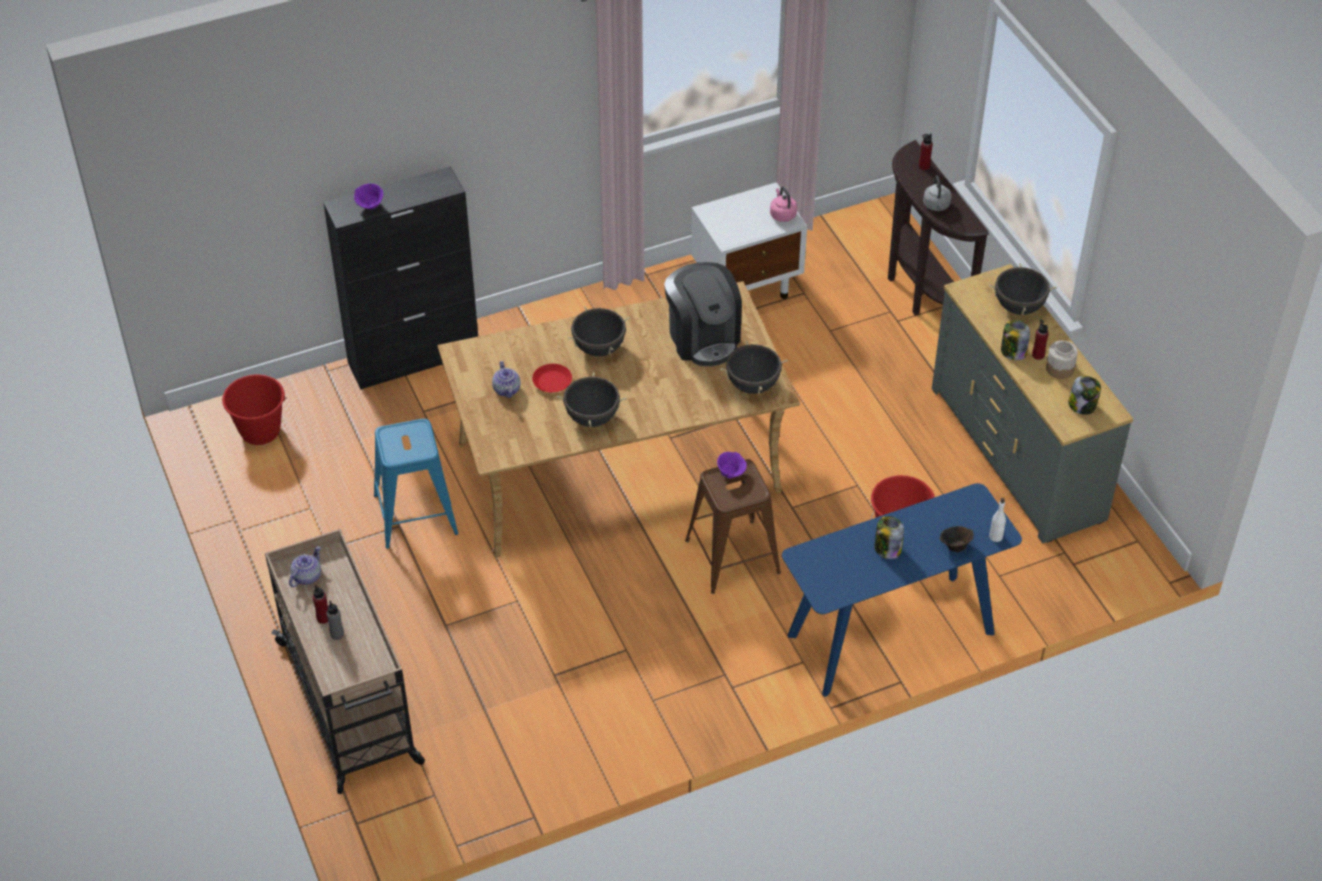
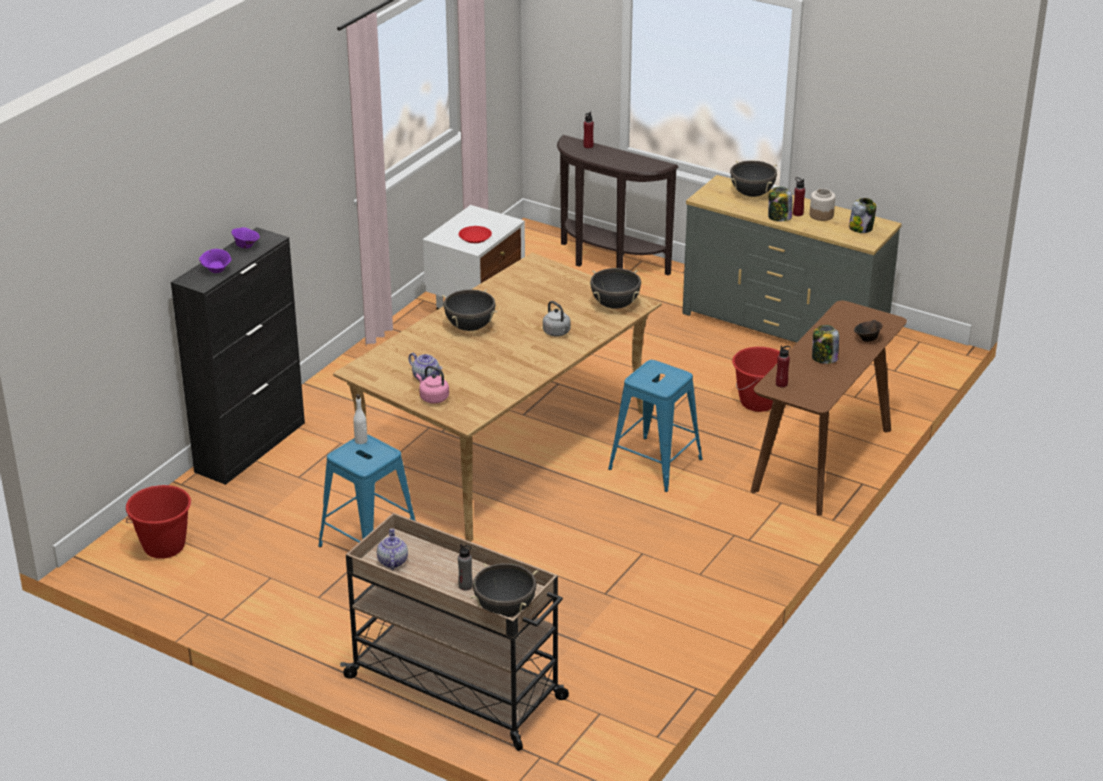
camera: 35 degrees left, 15 degrees down
(323, 618) = (440, 581): red bottle -> red bottle (781, 384)
(552, 381) = (457, 359): red plate -> red plate (475, 237)
(592, 417) = (516, 368): black cooking pot -> black cooking pot (504, 610)
(703, 337) = (543, 293): coffee machine -> none
(731, 473) = (647, 372): purple bowl -> purple bowl (246, 246)
(732, 556) = (655, 464): brown stool -> blue stool
(782, 214) = (498, 220): pink kettle -> pink kettle (433, 398)
(891, 635) = (823, 460): blue console table -> brown console table
(936, 206) = (624, 163): grey kettle -> grey kettle (557, 333)
(996, 537) = (887, 323): white bottle -> white bottle (361, 440)

